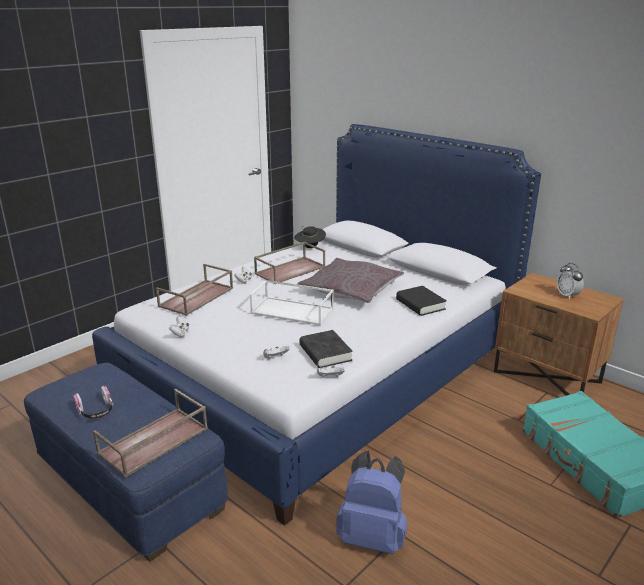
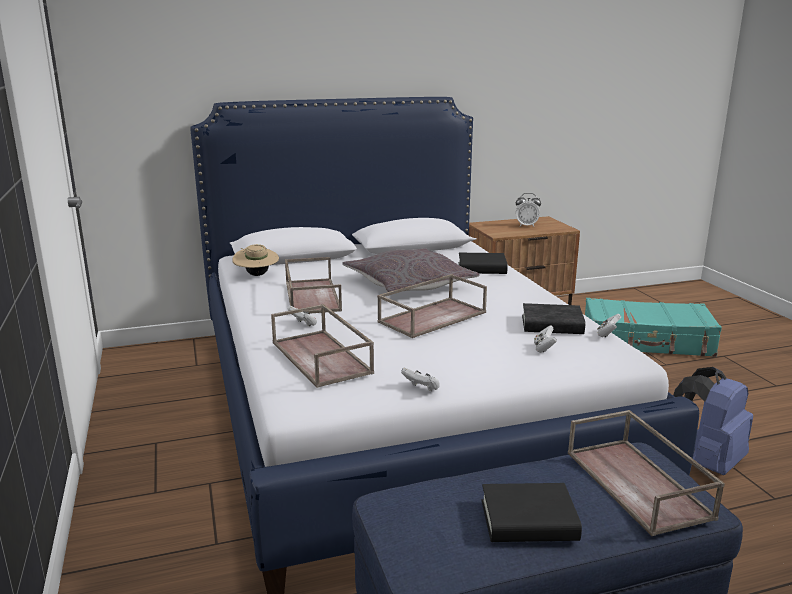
camera: 60 degrees left, 5 degrees down
(96, 411) = (528, 521): headphones -> black book
(293, 310) = (432, 316): white tray -> brown tray
(310, 247) = (256, 275): black hat -> beige hat

